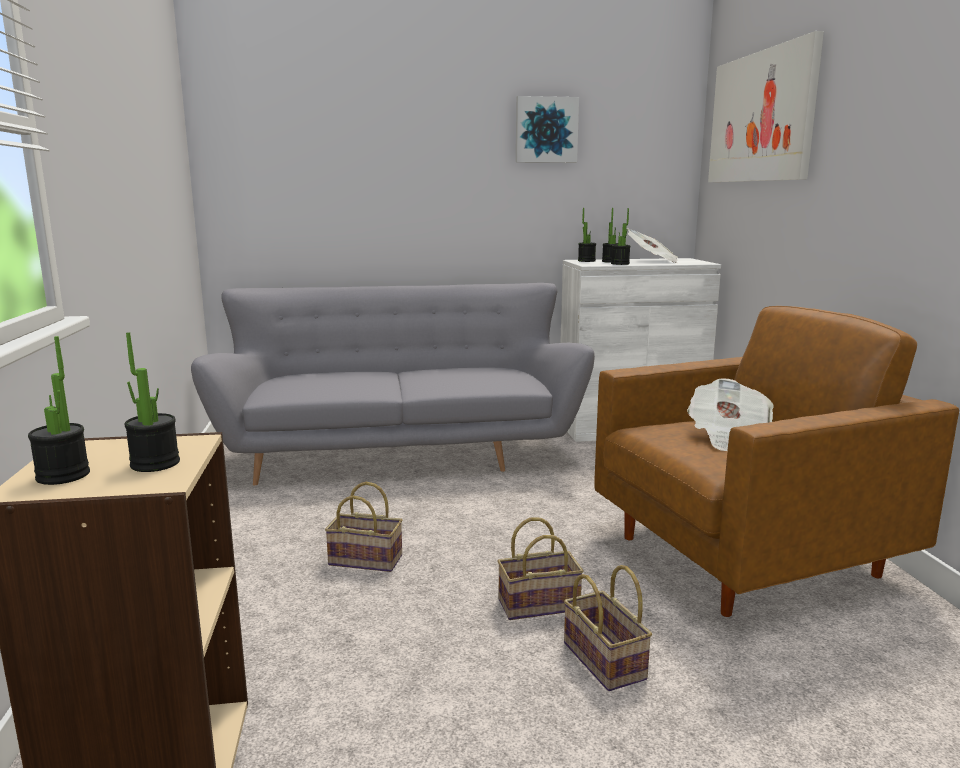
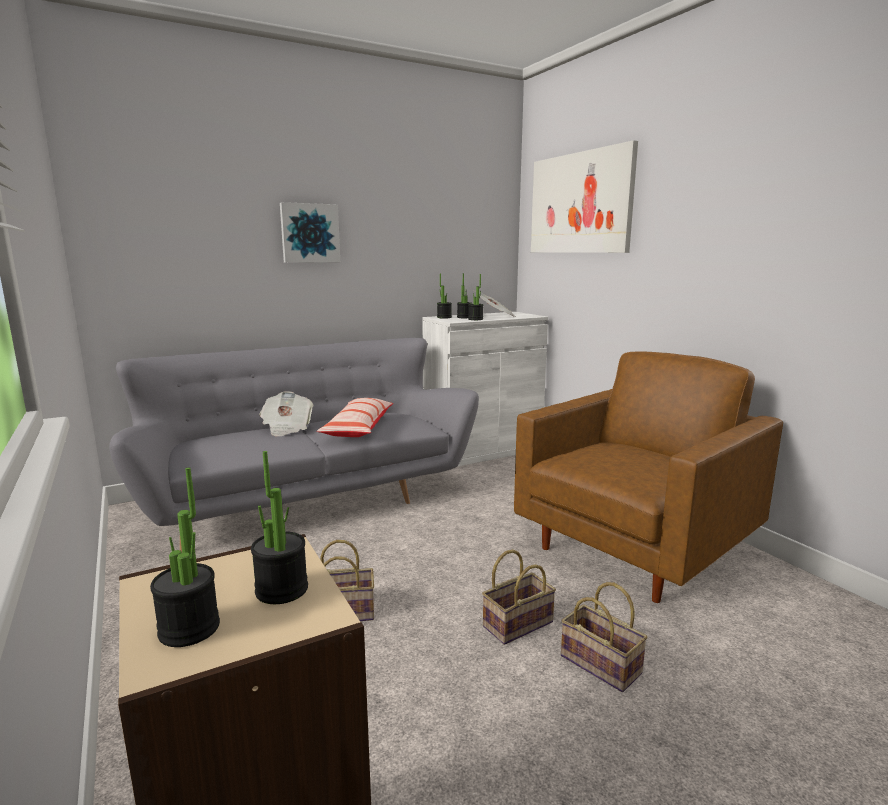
camera: 20 degrees left, 0 degrees up
(455, 379) = (358, 428): none -> pillow
(546, 130) = (404, 208): picture -> picture (309, 233)
(728, 437) = (630, 459): newspaper -> newspaper (287, 428)

